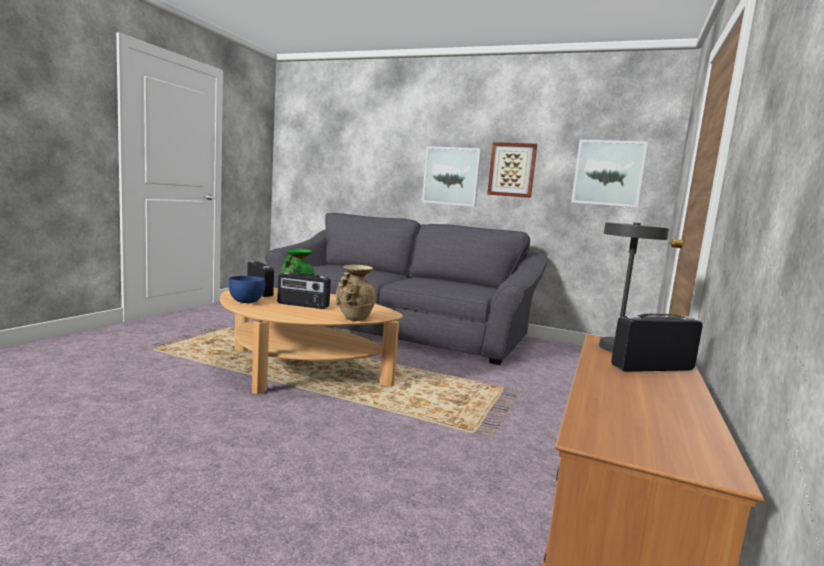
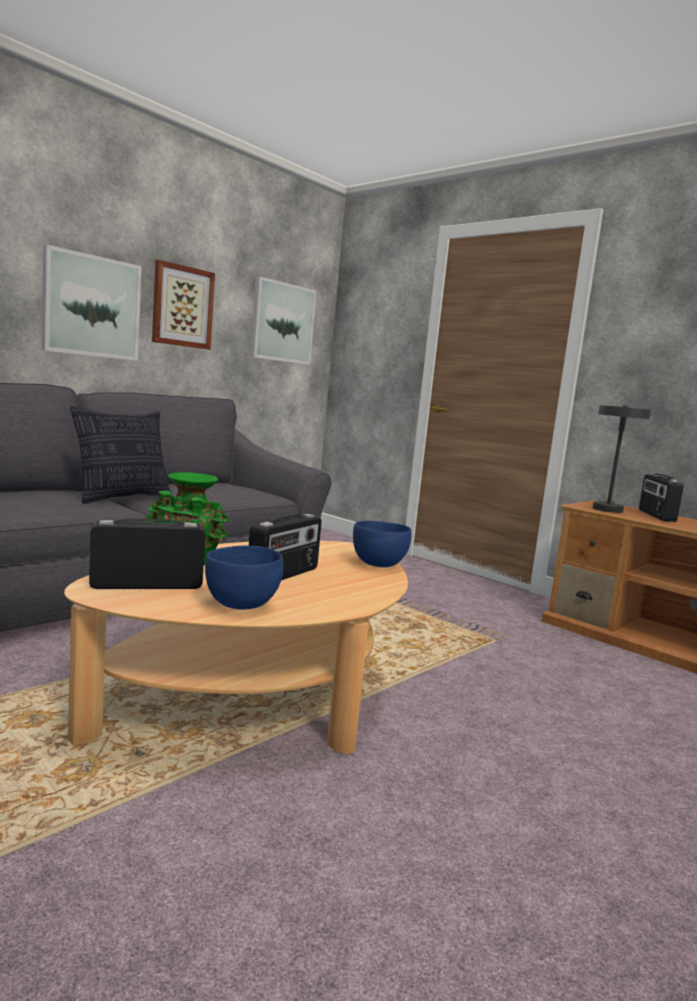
camera: 70 degrees left, 0 degrees up
(353, 318) = (379, 565): beige vase -> blue bowl
(394, 278) = (122, 498): none -> pillow

